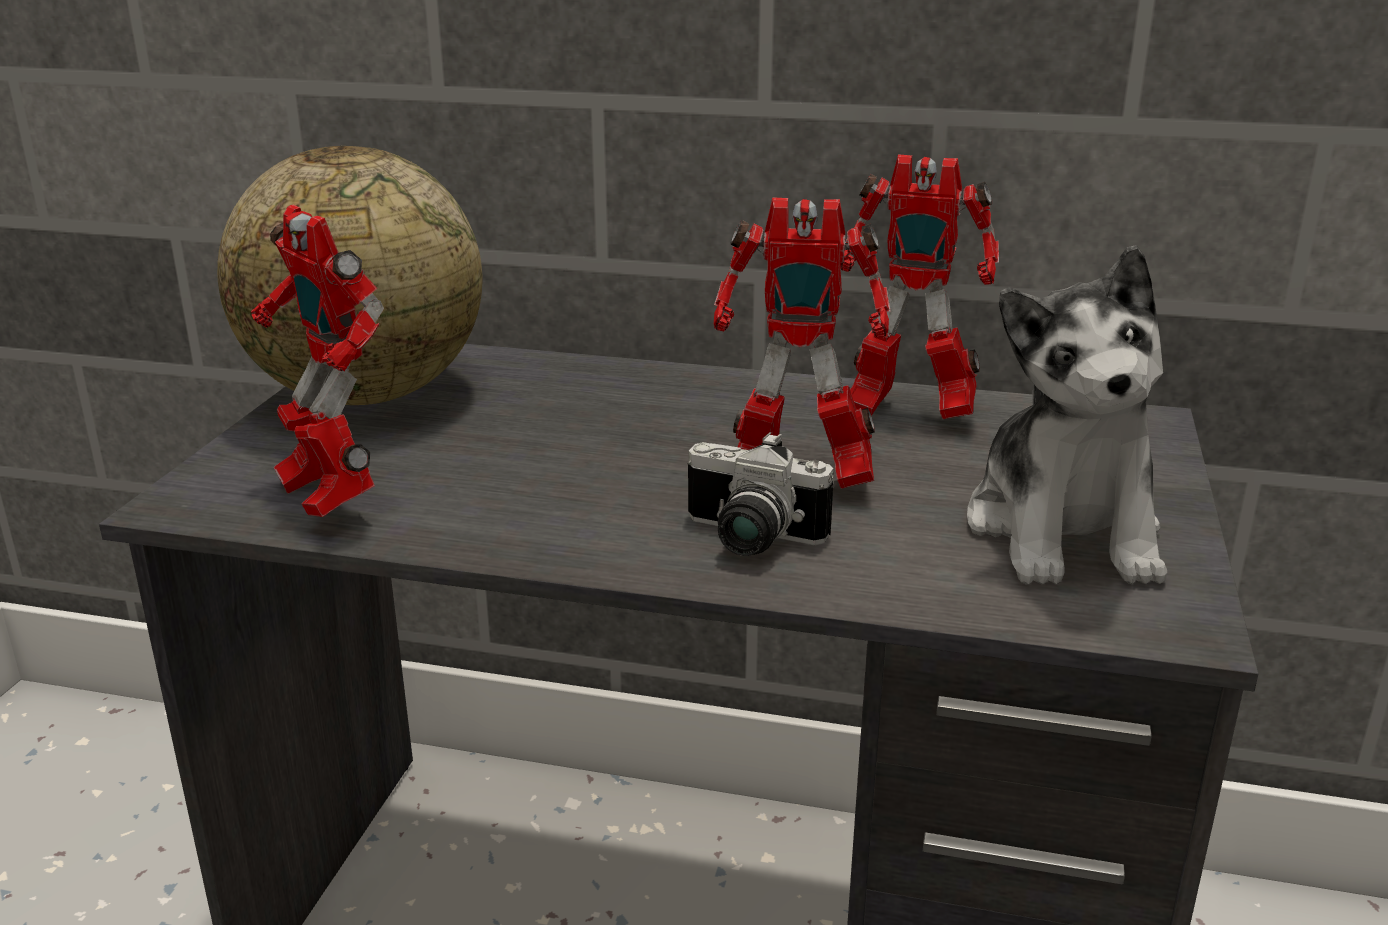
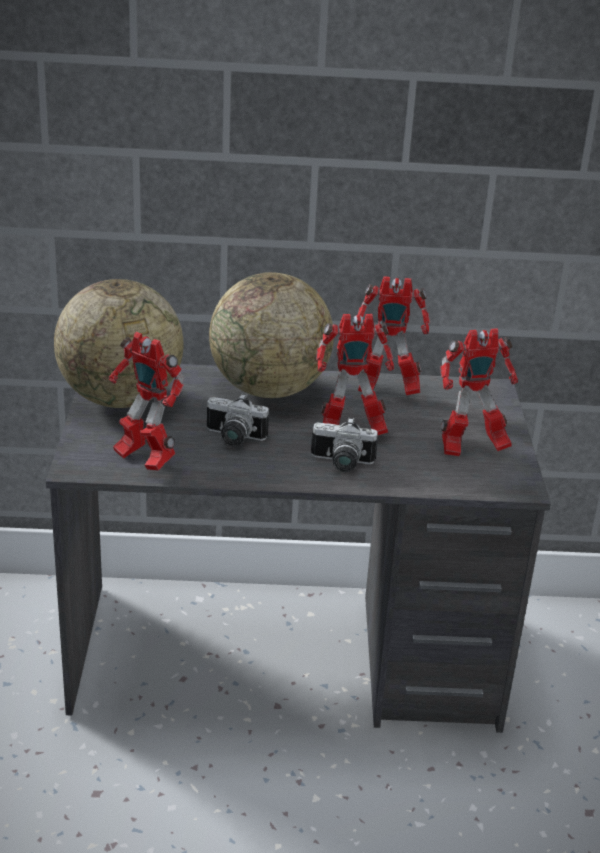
camera: 15 degrees left, 5 degrees up
(538, 474) = (233, 438): none -> camera
(664, 396) = (269, 389): none -> globe
(1064, 531) = (470, 449): plush toy -> toy robot

